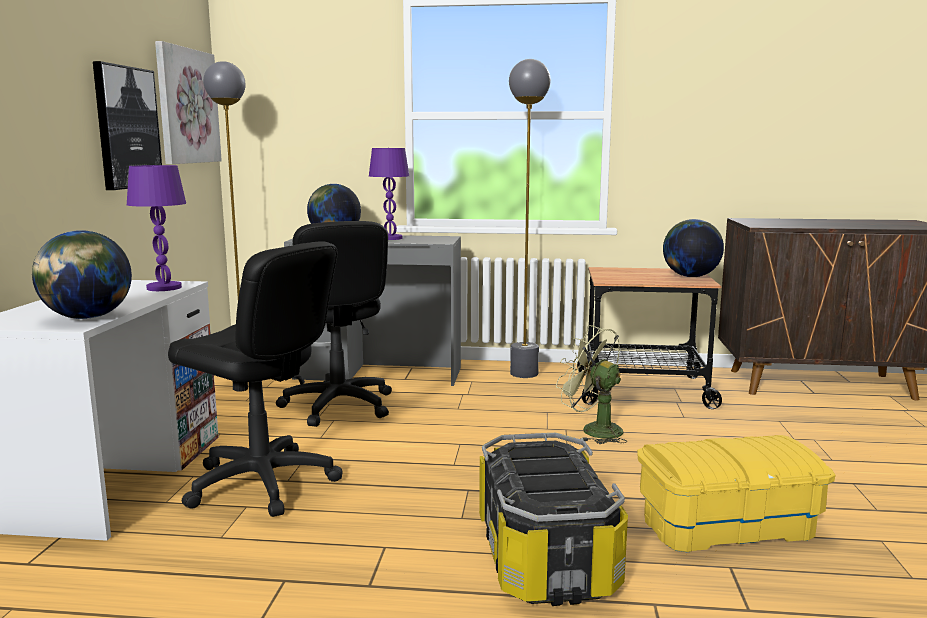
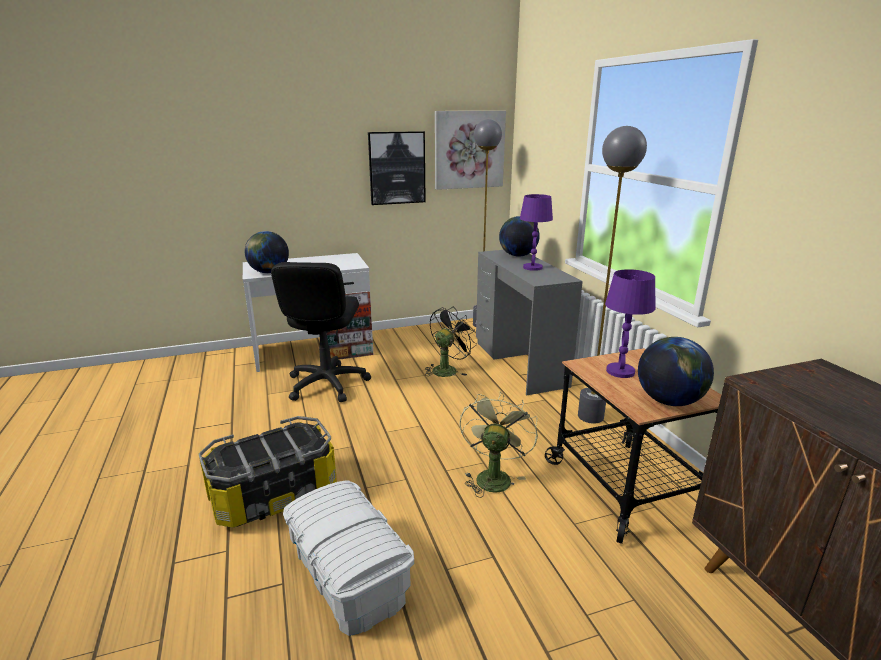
camera: 65 degrees right, 10 degrees up
(163, 288) = (343, 265): purple table lamp -> purple table lamp (620, 371)
(338, 406) = (447, 369): black office chair -> black fan
(727, 526) = (348, 576): yellow storage box -> white storage box

